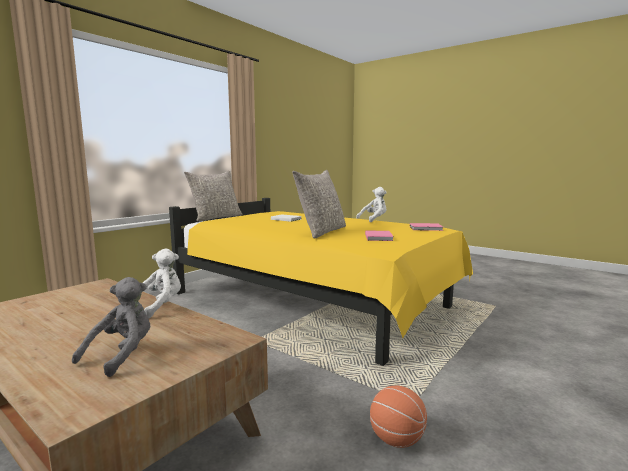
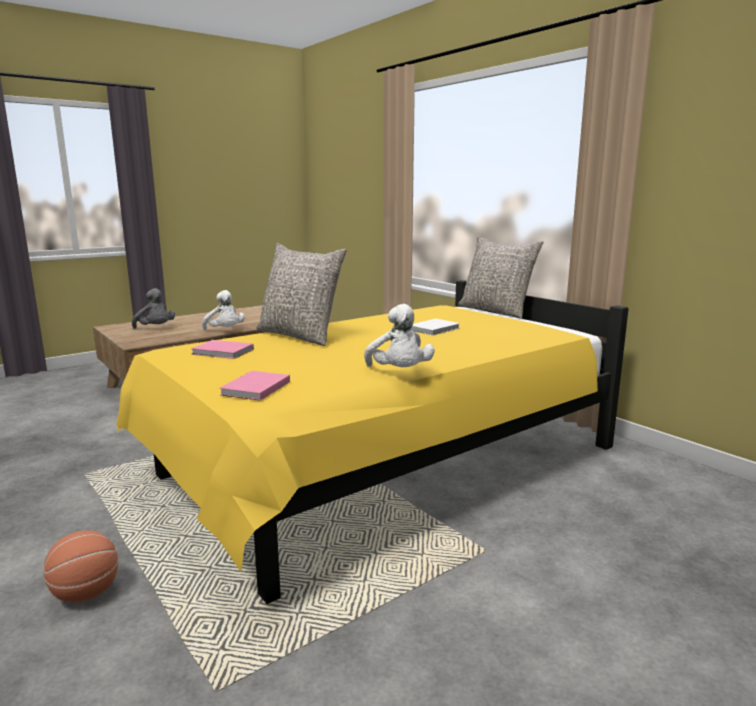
camera: 105 degrees right, 5 degrees up
(396, 439) = (63, 457): basketball -> basketball (86, 593)

